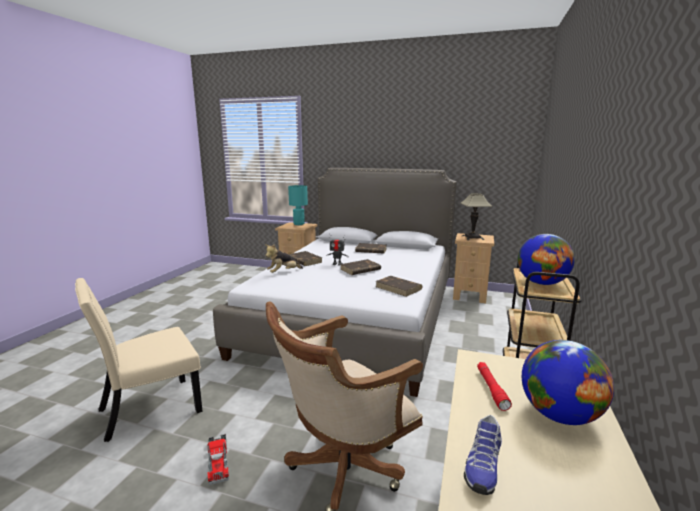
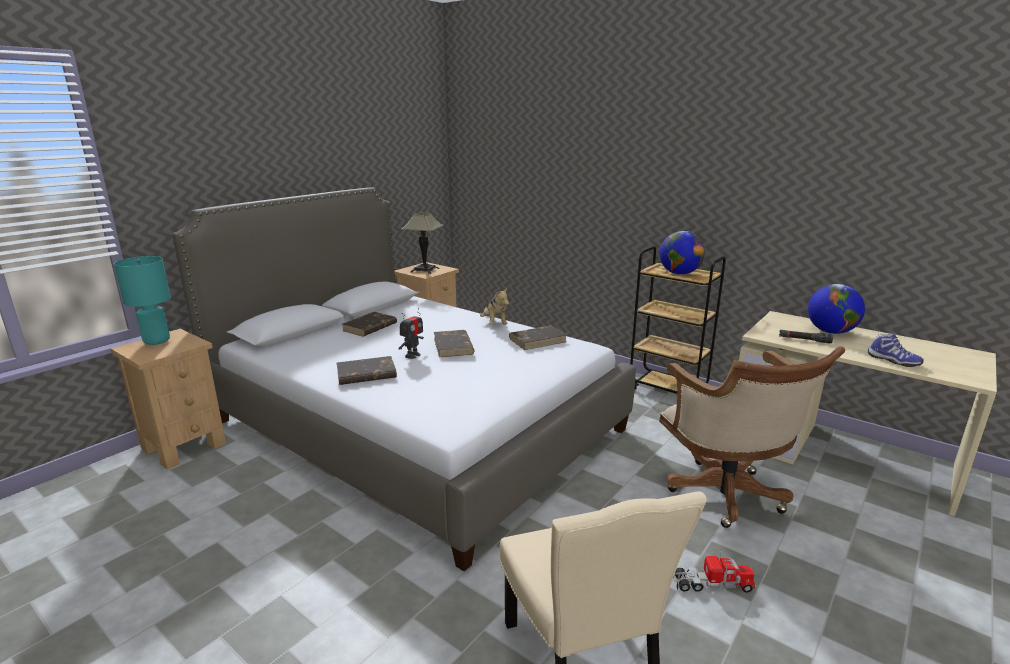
camera: 70 degrees left, 5 degrees up
(283, 273) = (414, 396): plush toy -> plush toy (494, 324)
(491, 389) = (804, 340): red flashlight -> black flashlight

